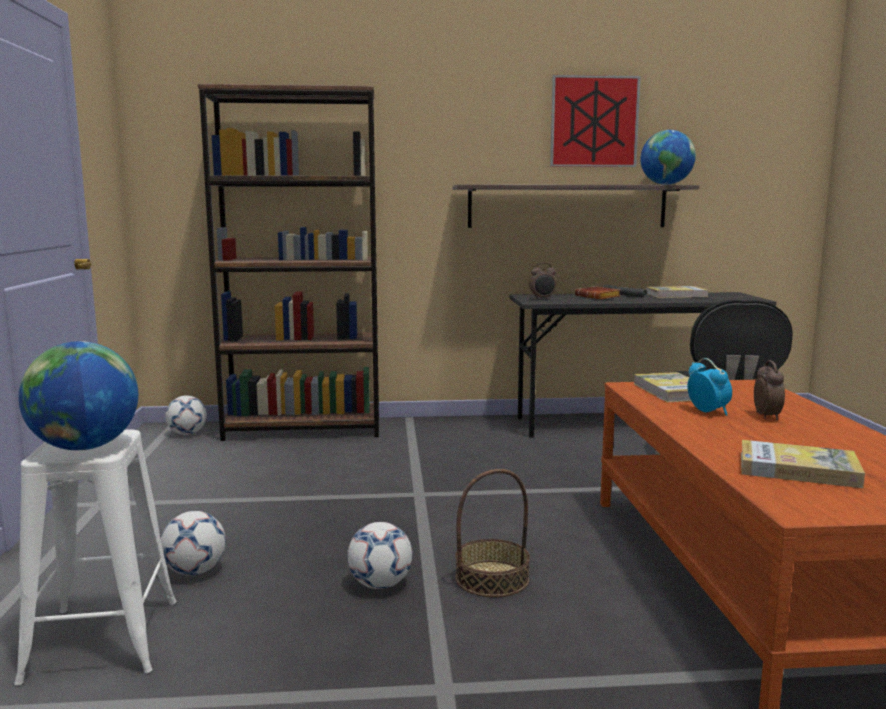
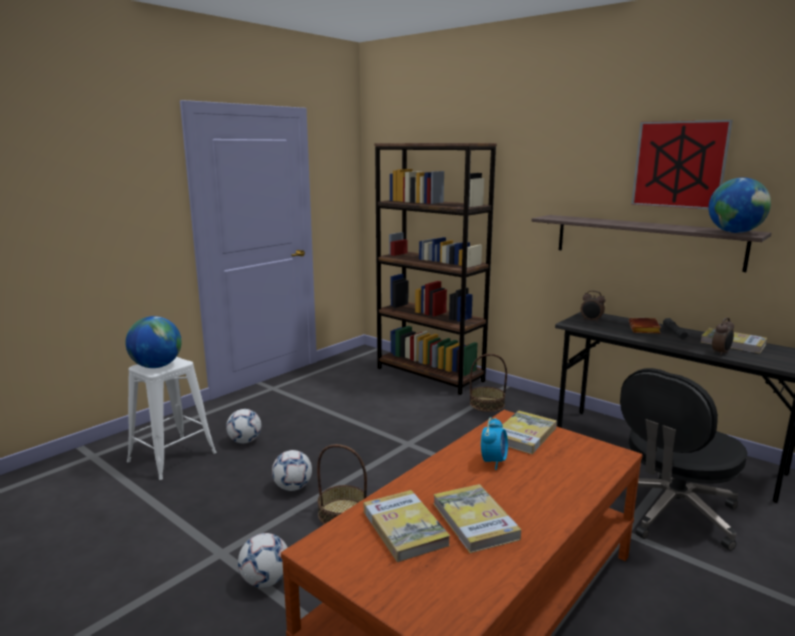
camera: 45 degrees right, 5 degrees up
(187, 433) = (371, 358): football -> football (265, 580)
(423, 436) = (487, 404): none -> basket
(767, 416) = (523, 484): alarm clock -> alarm clock (721, 353)
(815, 446) = (475, 521): none -> book

